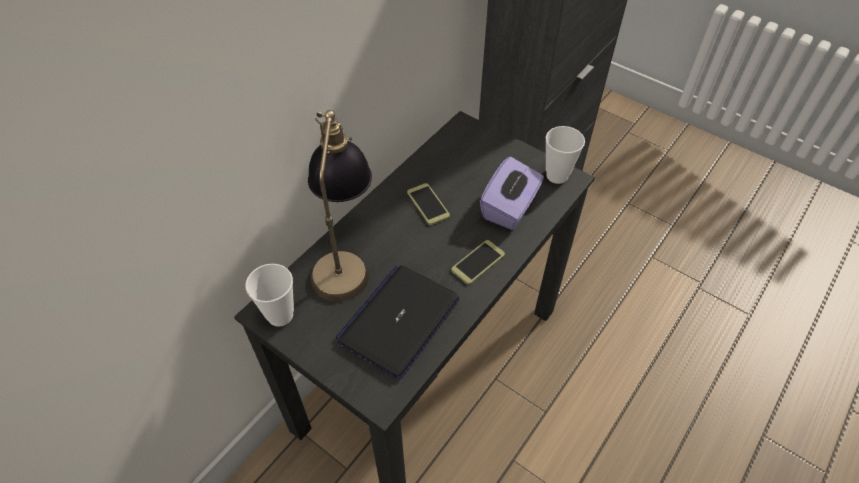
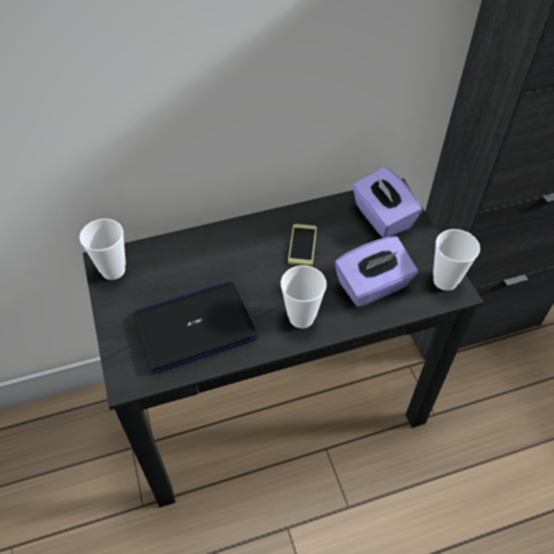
camera: 35 degrees right, 0 degrees up
(344, 256) = (198, 251): table lamp -> none
(470, 150) = (381, 217): none -> purple tissue box
(478, 262) = (301, 318): phone -> cup

